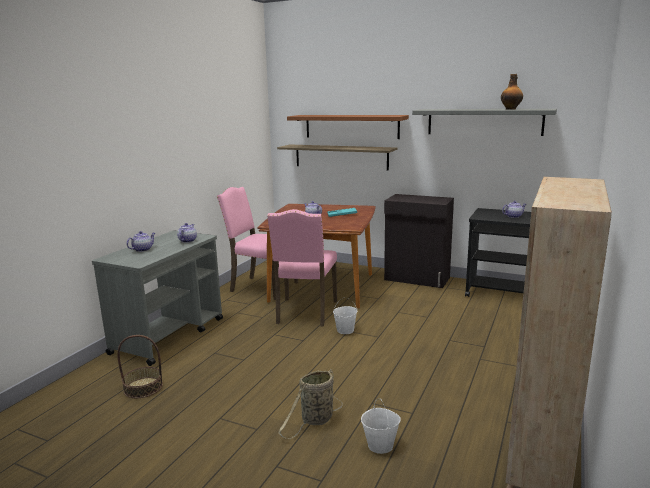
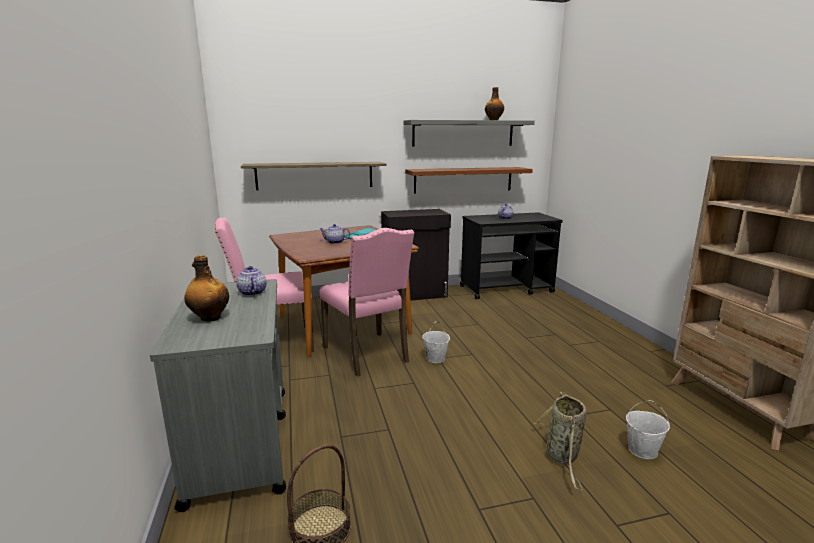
camera: 40 degrees left, 0 degrees up
(143, 249) = (209, 318): teapot -> bottle
(351, 126) = (326, 140): brown shelf -> brown shelf (463, 180)

